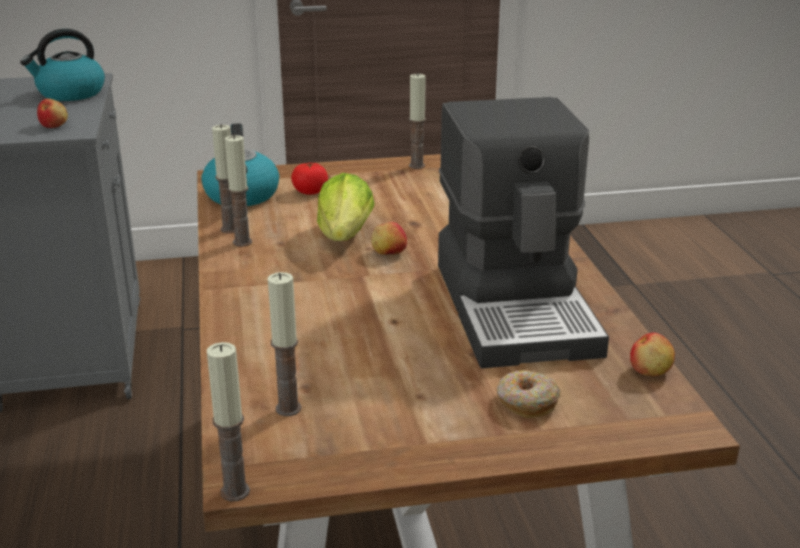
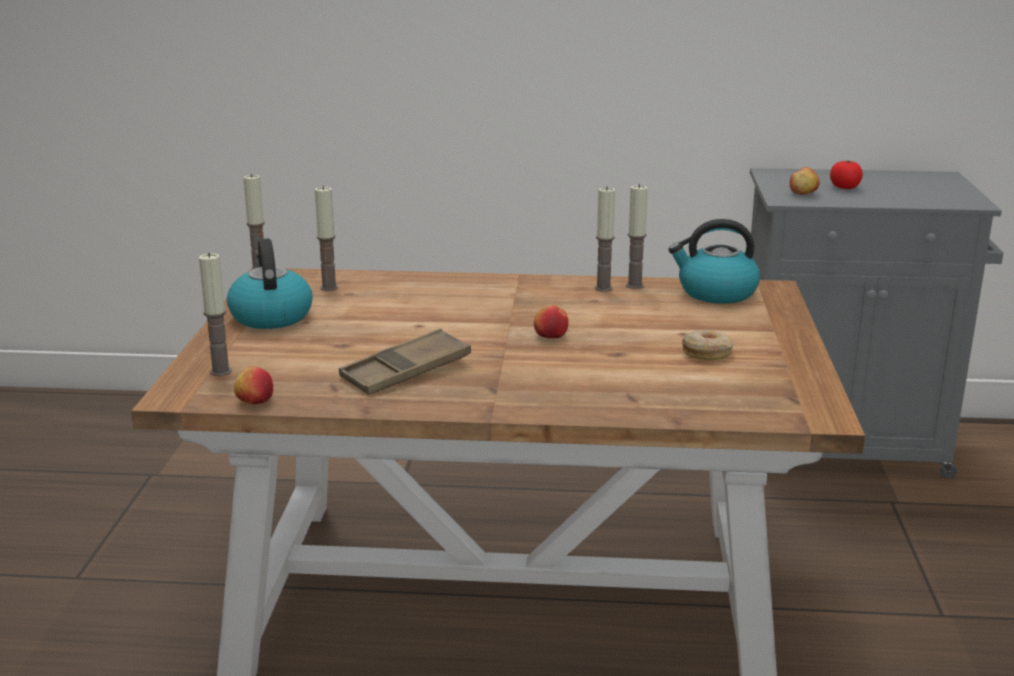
camera: 105 degrees right, 5 degrees down
(70, 93) = (911, 197): kettle -> kettle (270, 316)
(310, 192) = (720, 318): tomato -> tomato (845, 187)
(345, 236) = (598, 323): lettuce -> none
(416, 166) = (797, 374): candle -> candle (221, 371)
(517, 307) = (406, 371): coffee machine -> brown tray
(526, 402) = (262, 350): donut -> donut (707, 353)

